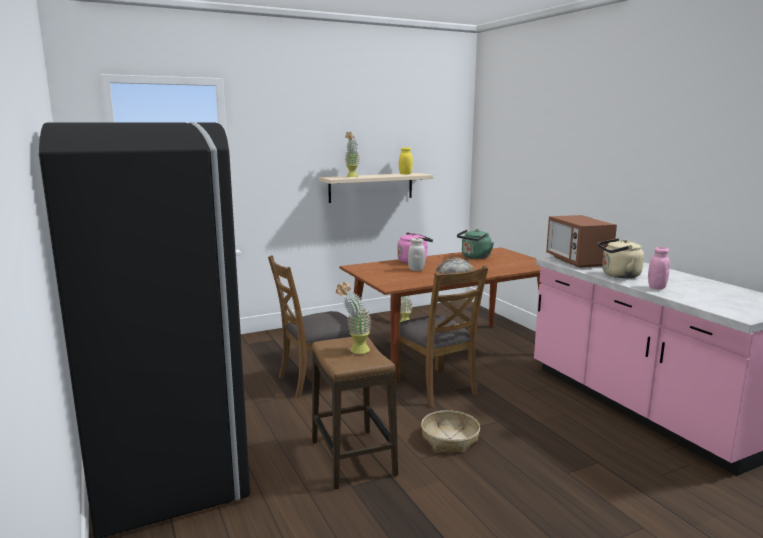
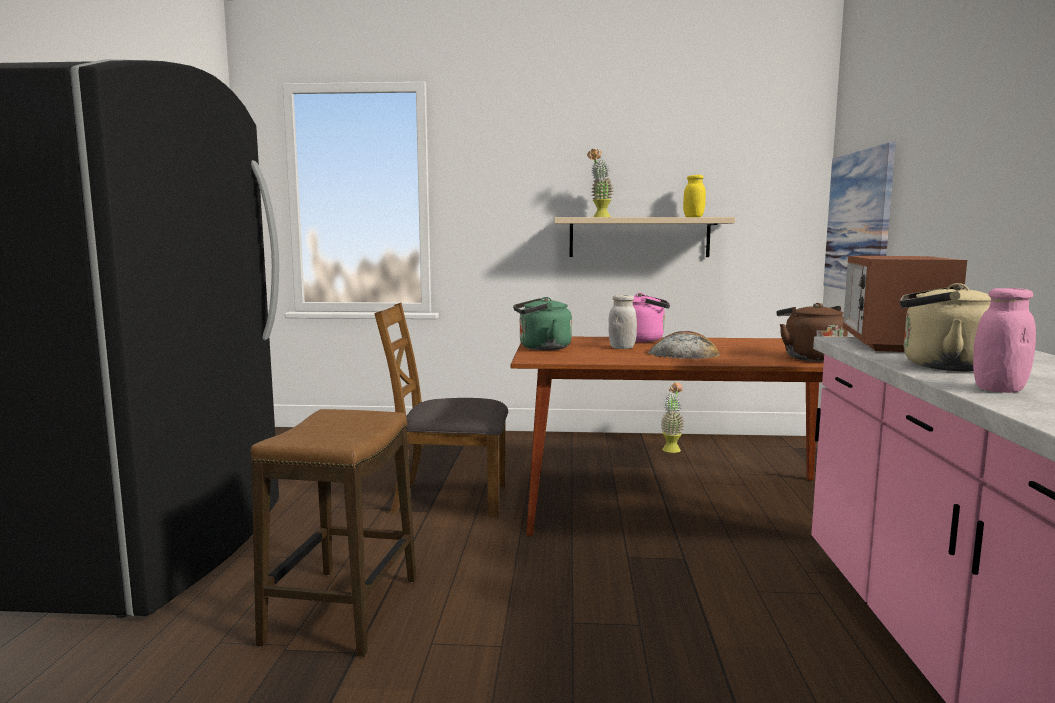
camera: 30 degrees right, 5 degrees down
(355, 351) = (343, 426): potted plant -> none
(435, 386) = (601, 544): brown chair -> none
(449, 439) = (519, 628): basket -> none
(474, 257) = (755, 344): green kettle -> green kettle (541, 348)
(500, 177) = (858, 221): none -> picture
(515, 265) = (810, 358): none -> brown kettle

